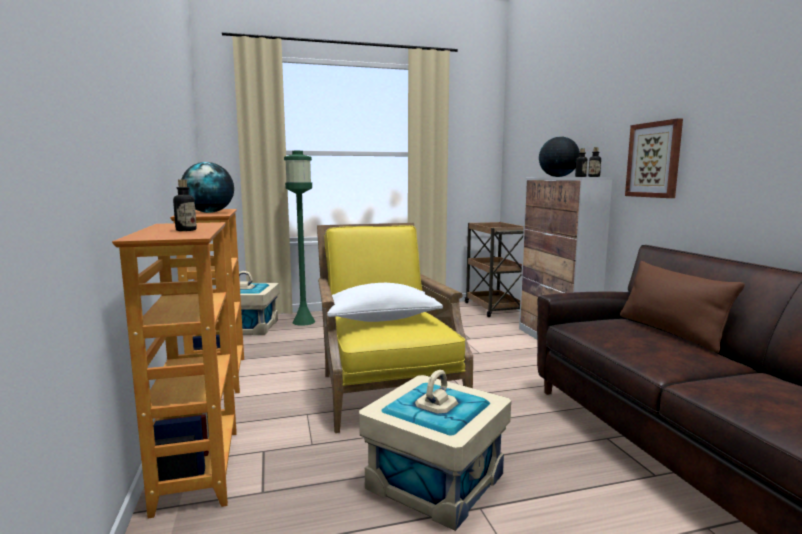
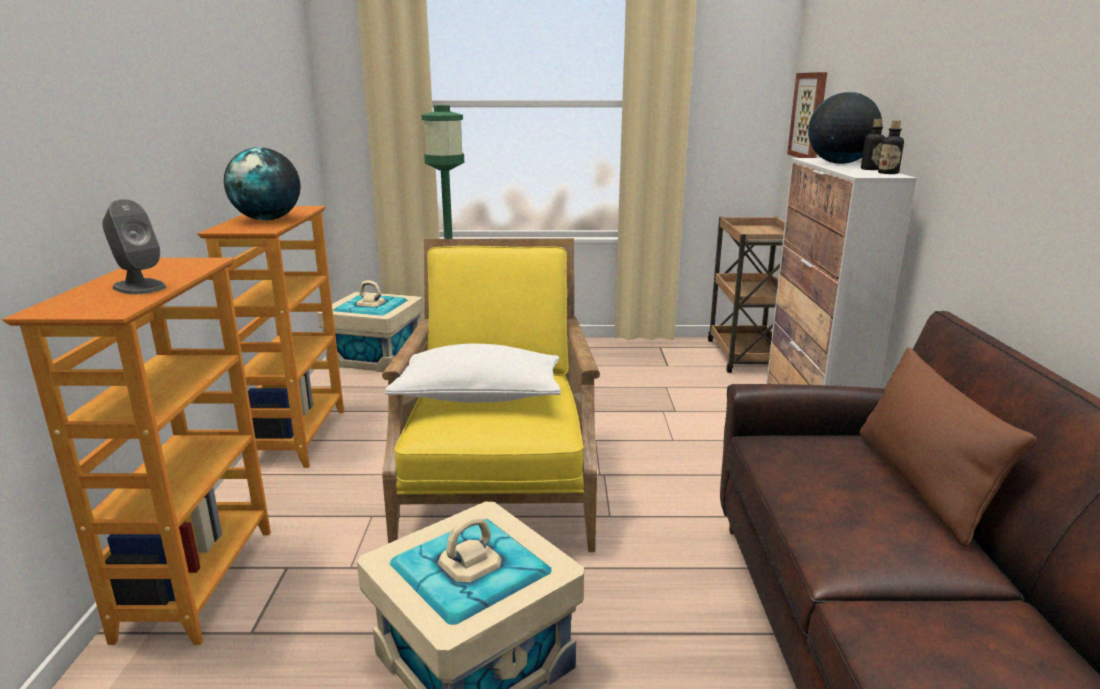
camera: 15 degrees right, 10 degrees up
(186, 230) = (139, 287): bottle -> grey speaker
(654, 160) = (981, 158): picture -> picture (809, 115)

